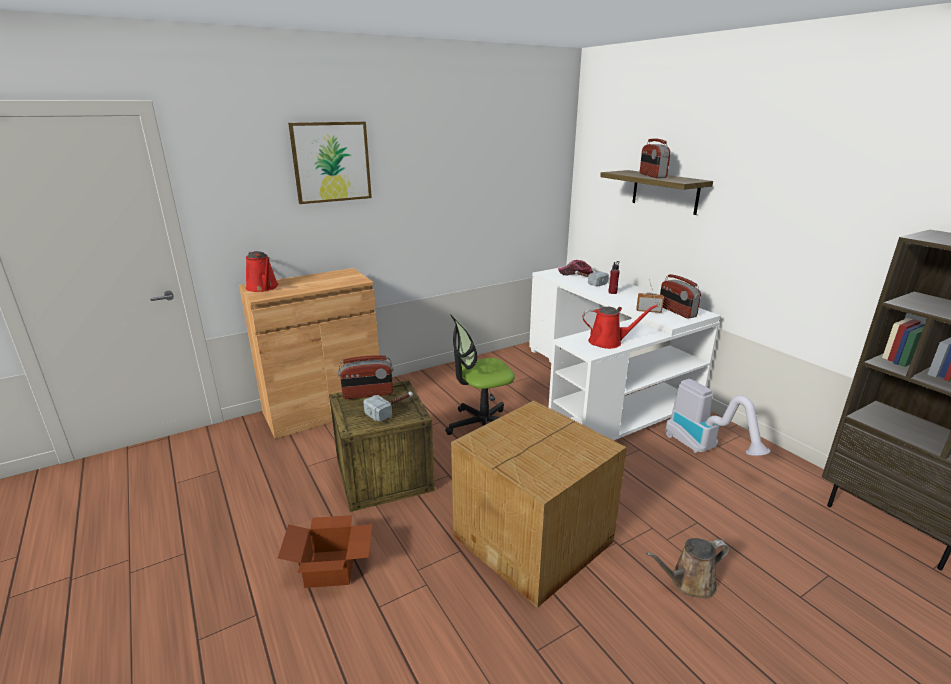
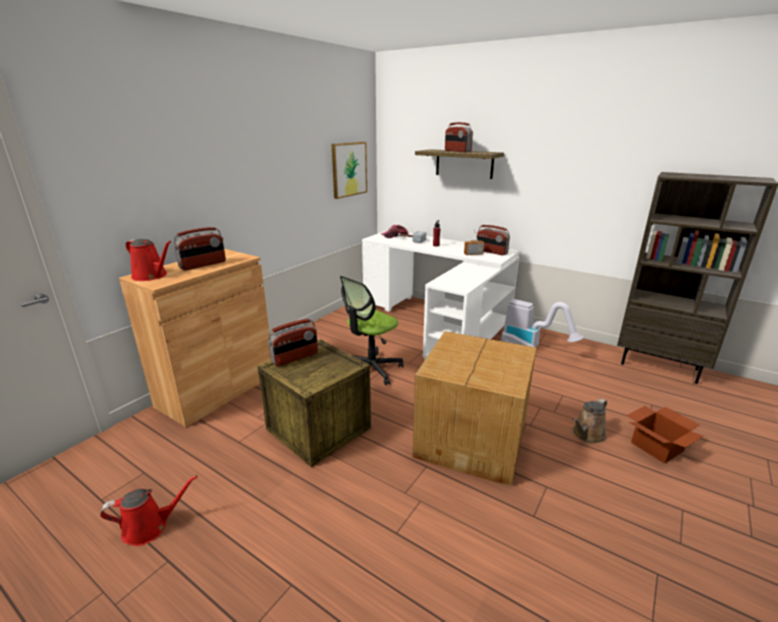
camera: 25 degrees left, 0 degrees up
(315, 283) = (203, 265): none -> radio
(331, 162) = (196, 146): picture -> picture (349, 169)
(332, 569) = (332, 519): cardboard box -> cardboard box (658, 447)
(391, 409) = (328, 365): hammer -> none
(608, 342) = (465, 279): red watering can -> red watering can (150, 527)

